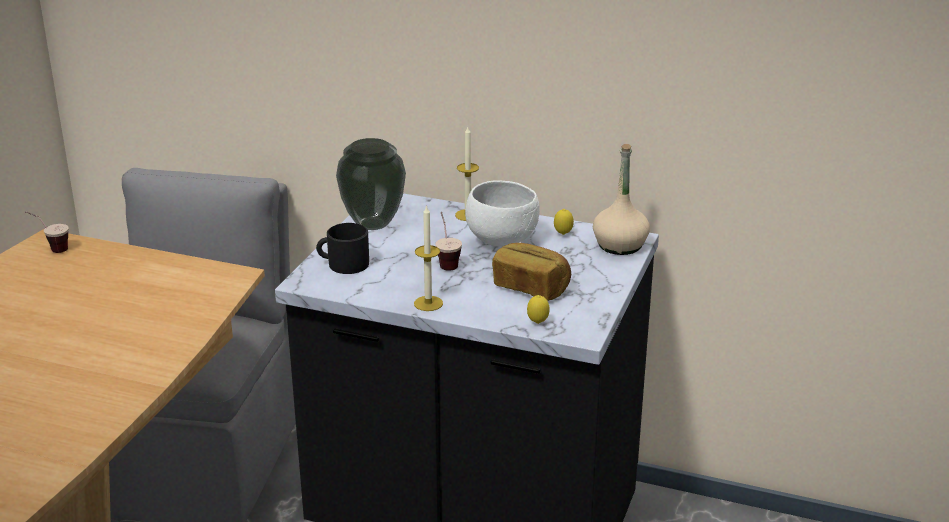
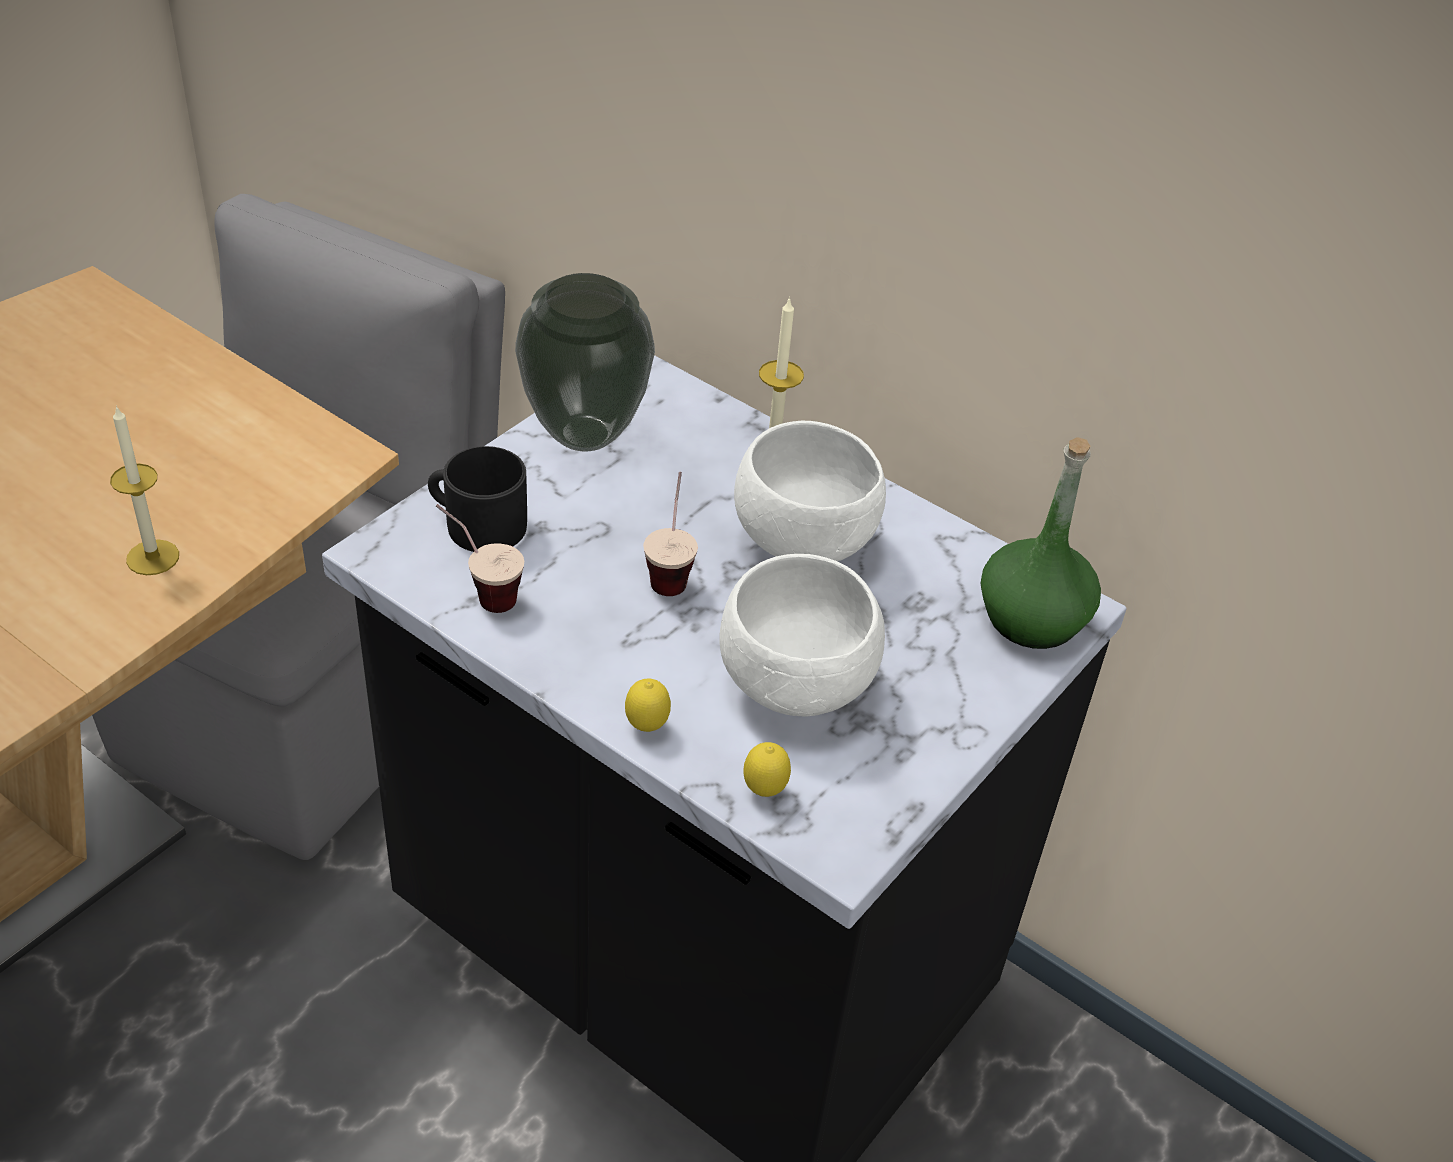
camera: 15 degrees right, 15 degrees up
(51, 248) = (78, 313): cup -> cup (480, 592)
(428, 303) = (579, 673): candle -> candle (153, 557)
(531, 287) = (799, 687): bread -> white bowl
(563, 234) = (931, 557): lemon -> lemon (646, 727)
(620, 245) = (1032, 619): beige bottle -> green bottle

